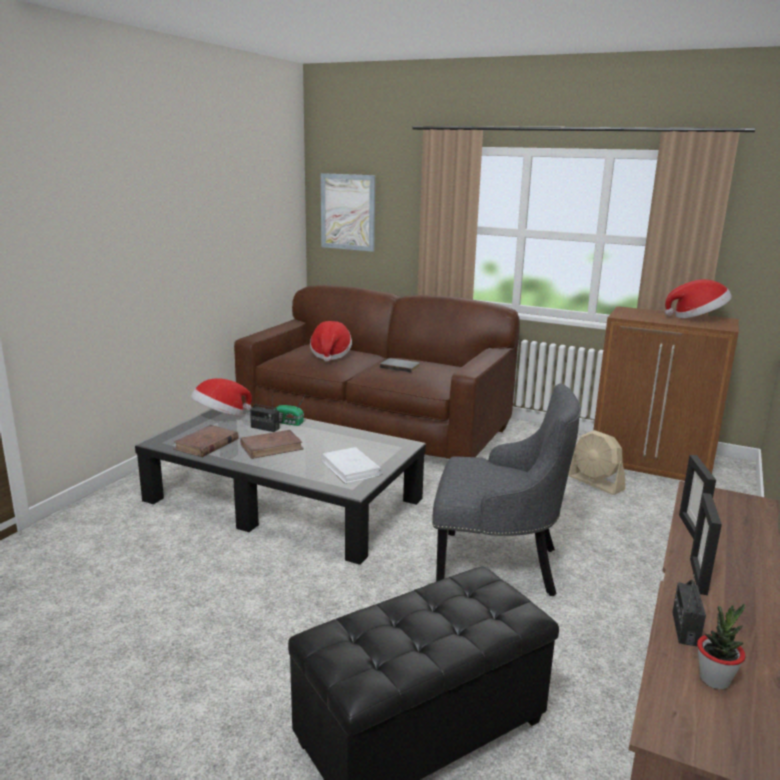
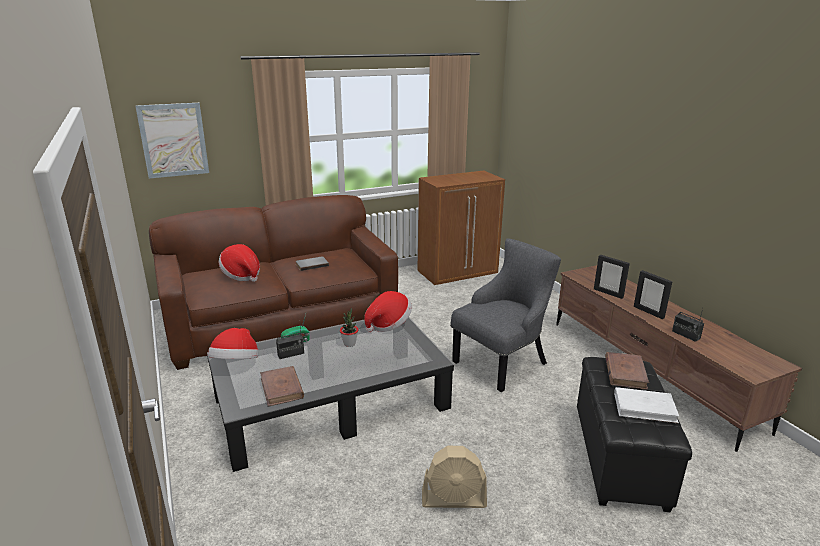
camera: 50 degrees left, 5 degrees up
(271, 447) = (329, 364): brown book -> brown book (625, 373)
(351, 468) = (406, 349): white book -> white book (645, 408)
(595, 483) = (457, 295): beige fan -> beige fan (454, 499)
(697, 318) = (470, 175): hat -> hat (388, 324)
(714, 679) = (723, 347): potted plant -> potted plant (349, 343)

